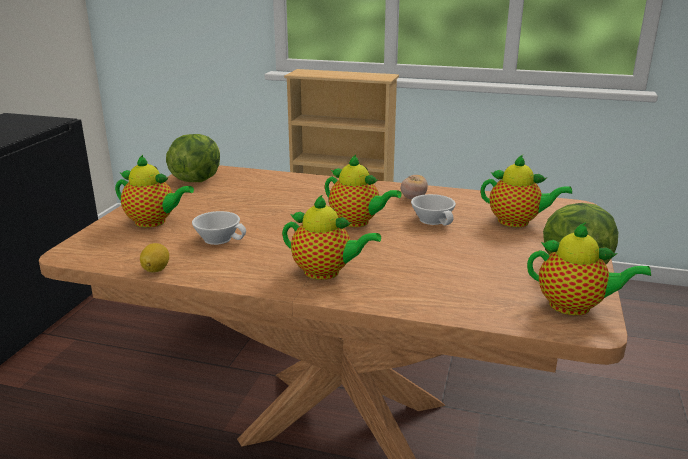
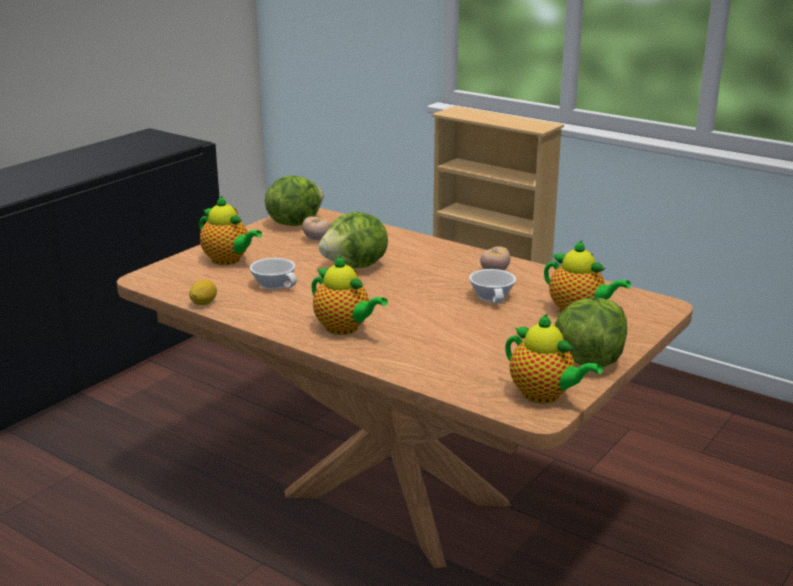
camera: 20 degrees right, 0 degrees up
(229, 191) = (317, 239): none -> tomato
(286, 210) = (356, 266): none -> lettuce
(357, 222) = (414, 288): teapot -> none

